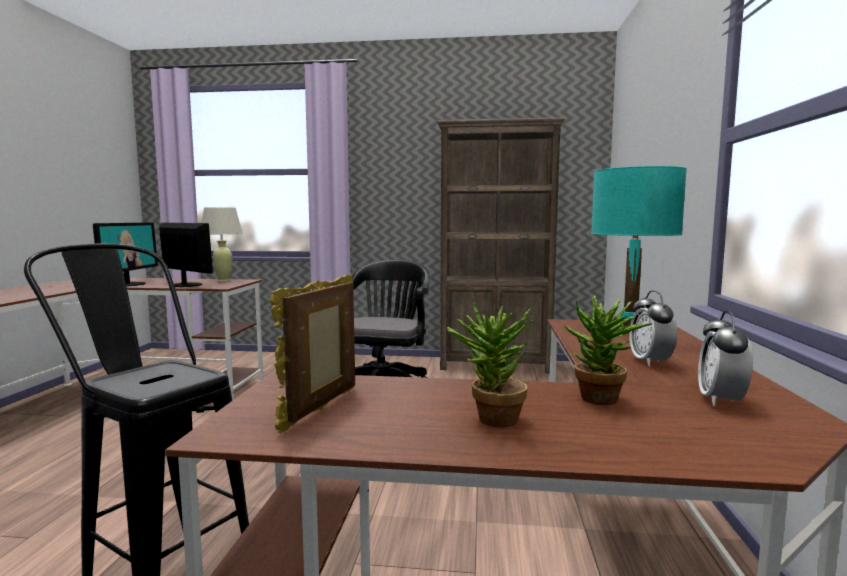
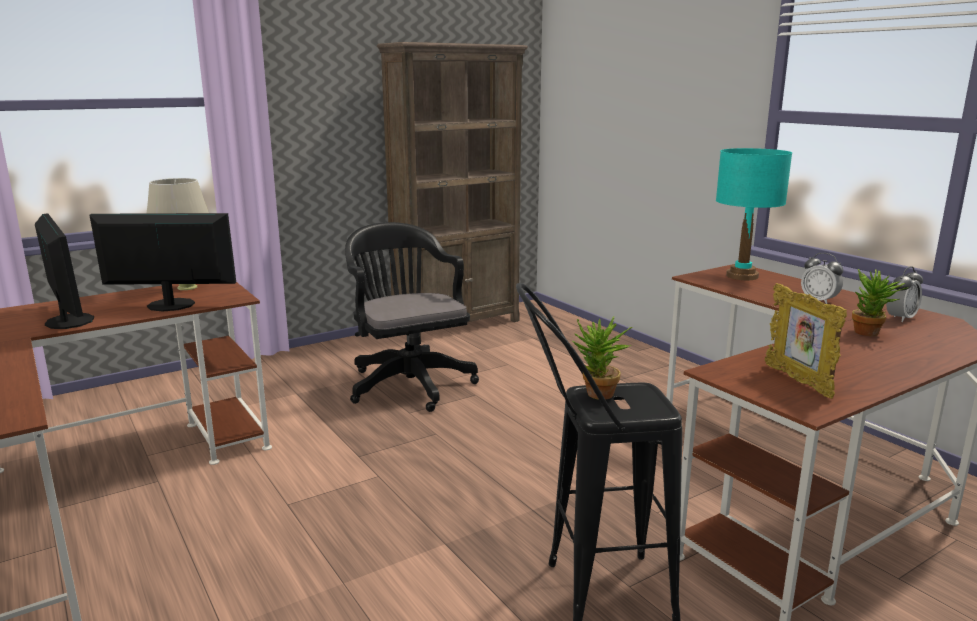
camera: 40 degrees left, 10 degrees up
(490, 421) = (869, 359): potted plant -> potted plant (597, 396)
(721, 400) = (900, 318): alarm clock -> alarm clock turned 105 degrees counterclockwise

